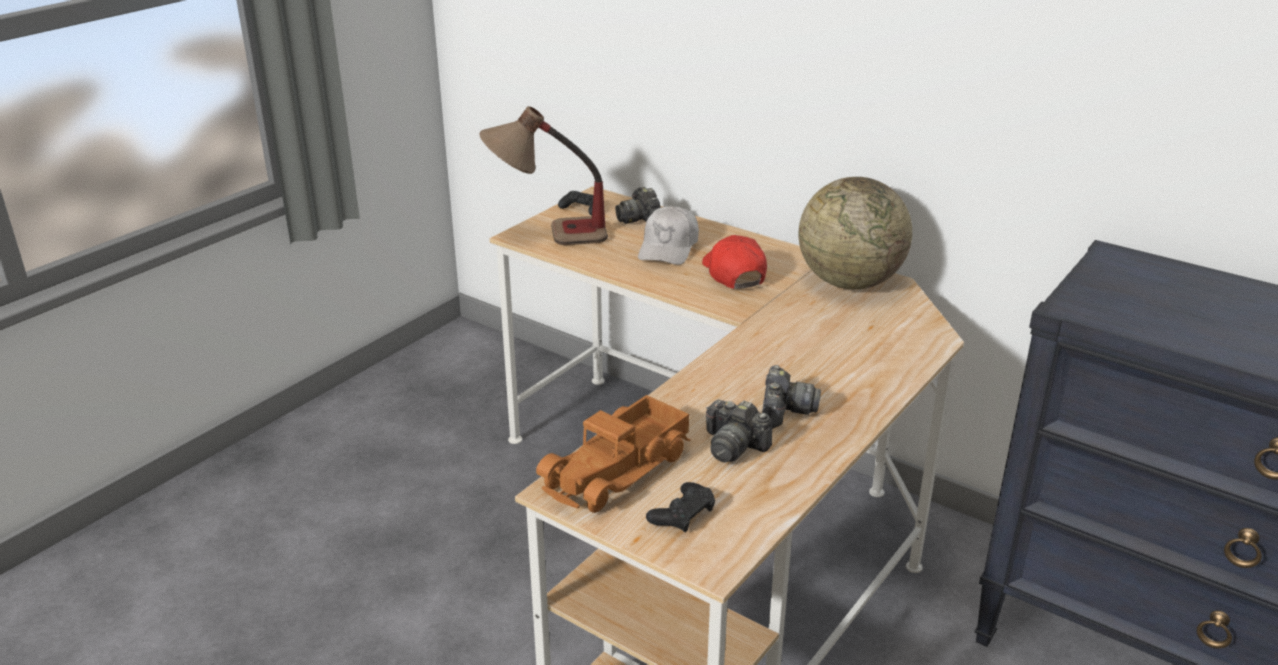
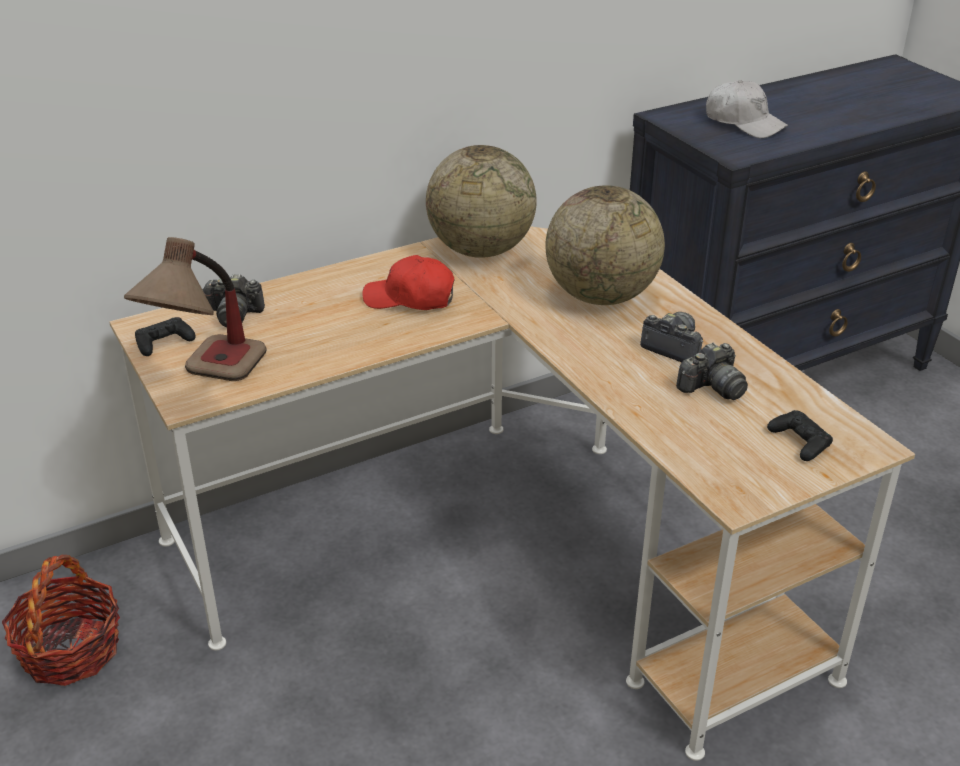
camera: 65 degrees left, 5 degrees up
(474, 386) = (71, 650): none -> basket
(619, 470) = (719, 457): toy truck -> none
(669, 248) = (320, 317): white cap -> white cap (744, 123)
(836, 356) = (601, 296): none -> globe

